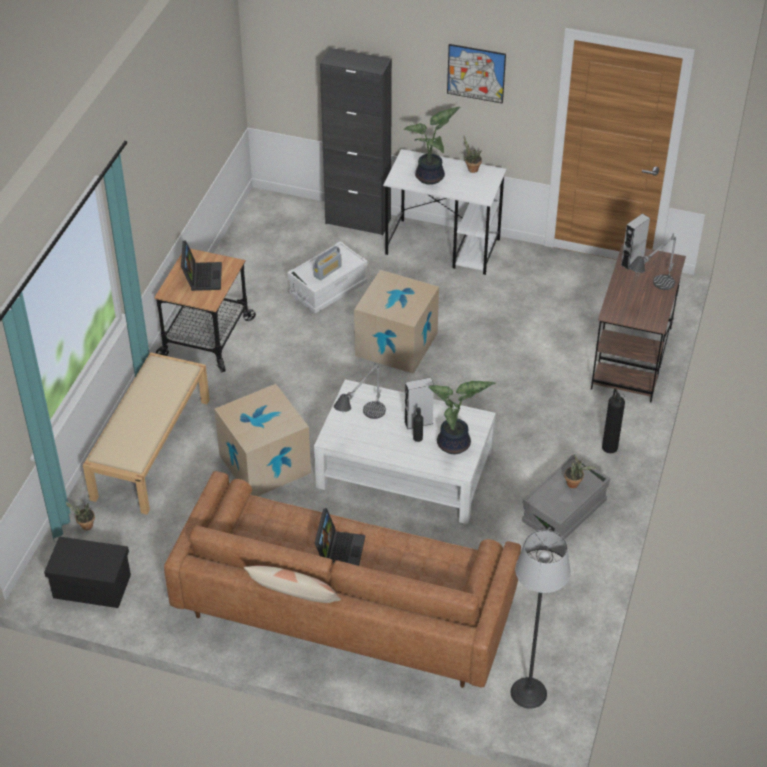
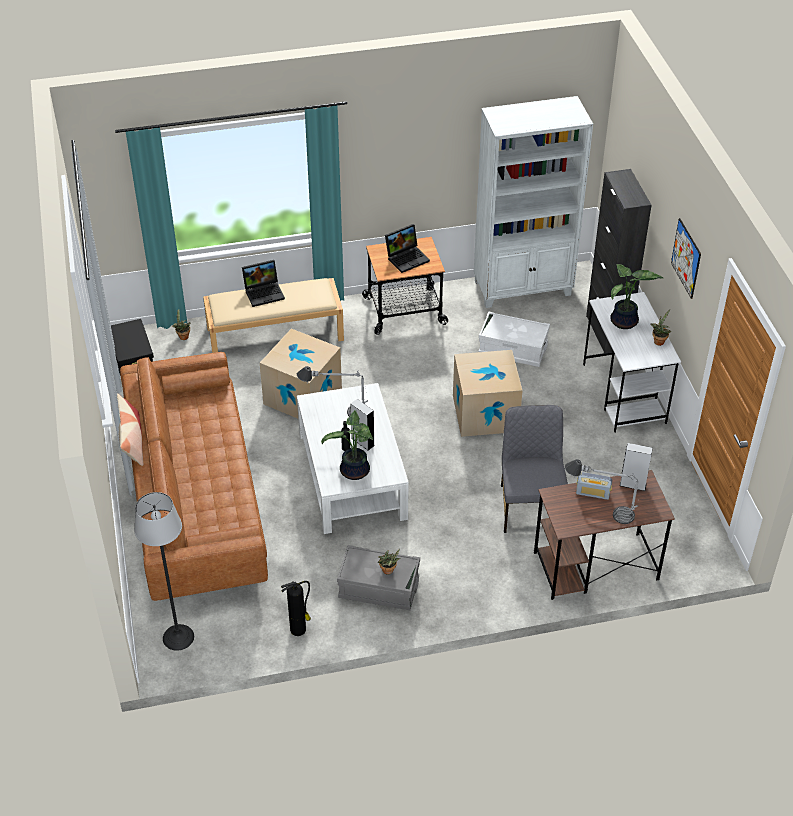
camera: 60 degrees right, 0 degrees up
(251, 245) = (523, 288): none -> white bookcase
(327, 271) = (509, 332): radio -> radio (593, 493)
(339, 550) = (208, 454): laptop -> laptop (264, 292)
(534, 367) = (530, 506): none -> grey chair
(609, 446) = (475, 590): fire extinguisher -> fire extinguisher (299, 629)

